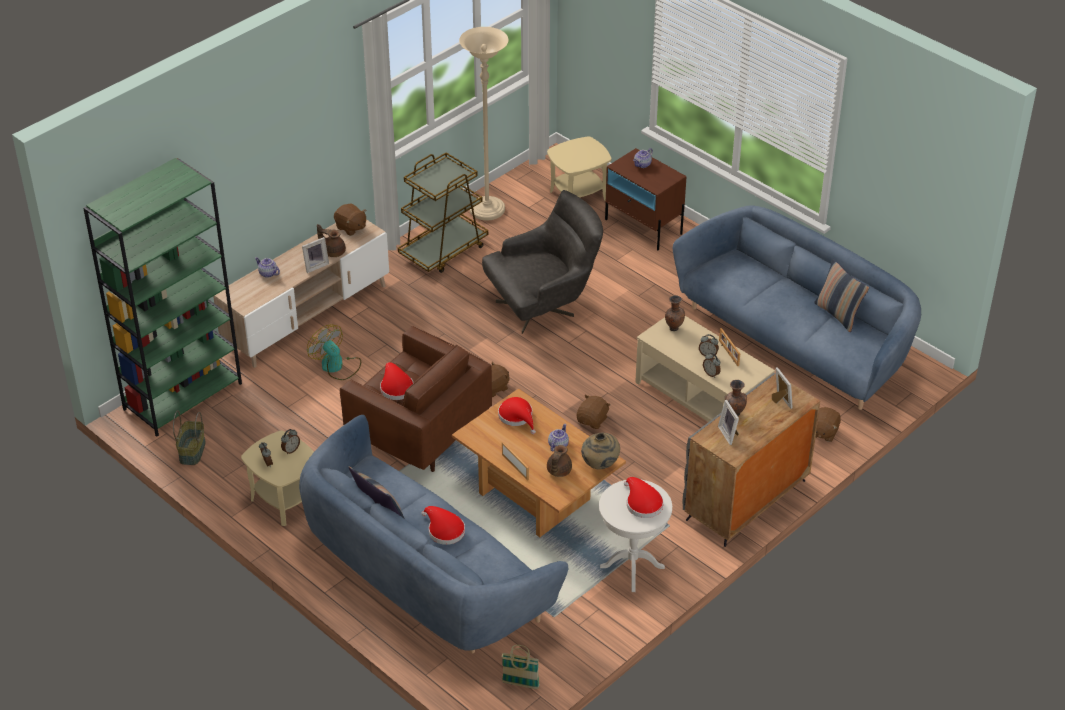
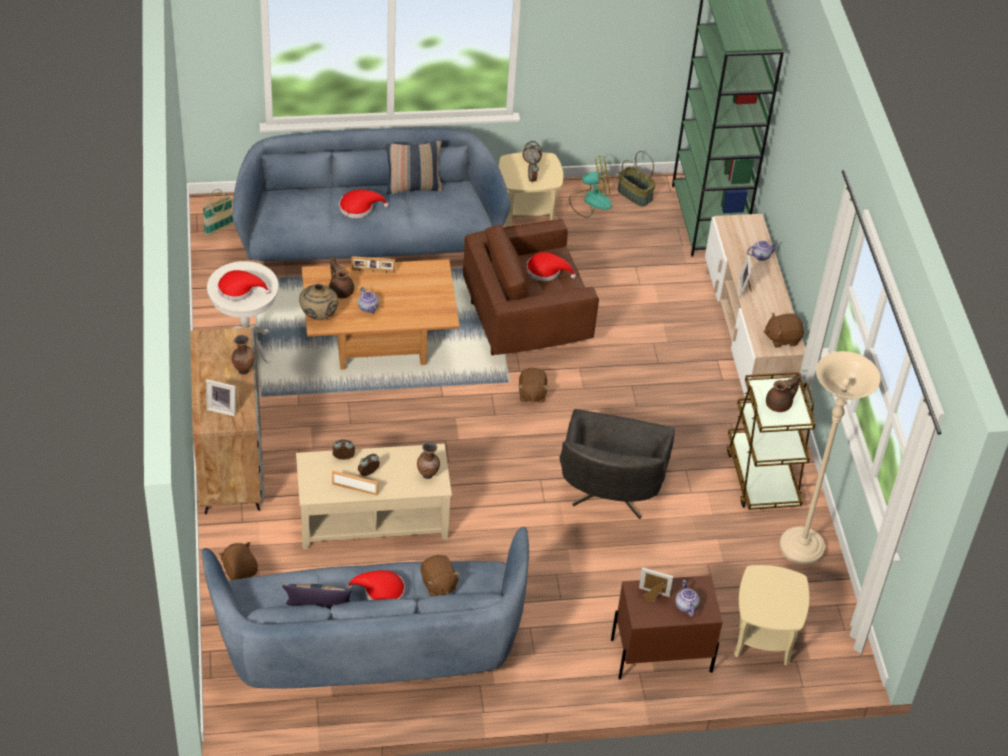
camera: 125 degrees right, 5 degrees up
(333, 251) = (755, 309): brown teapot -> brown teapot (779, 404)
(336, 366) = (658, 318): fan -> fan (590, 201)
(517, 417) = (426, 304): red hat -> red hat (380, 591)
(592, 420) = (425, 429): brown plush toy -> brown plush toy (438, 584)
(729, 434) = (226, 352): picture frame -> picture frame (652, 596)

